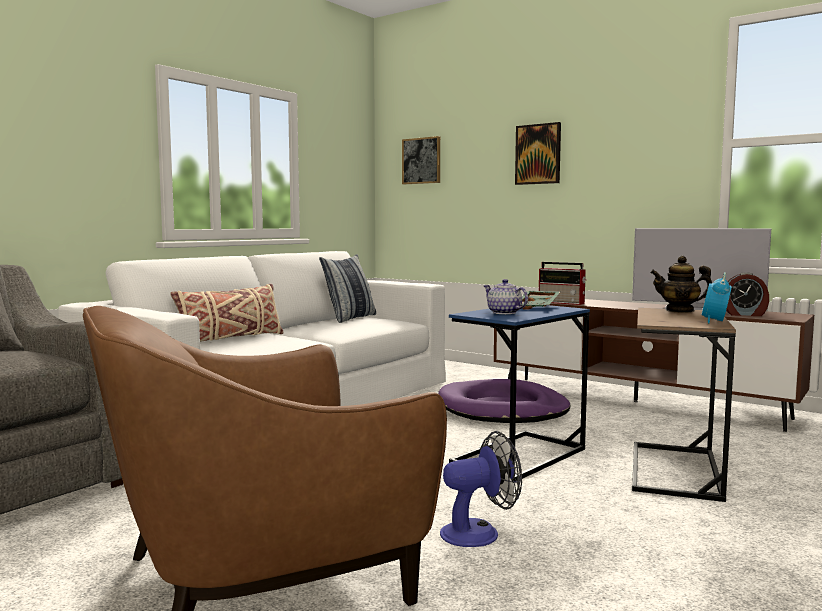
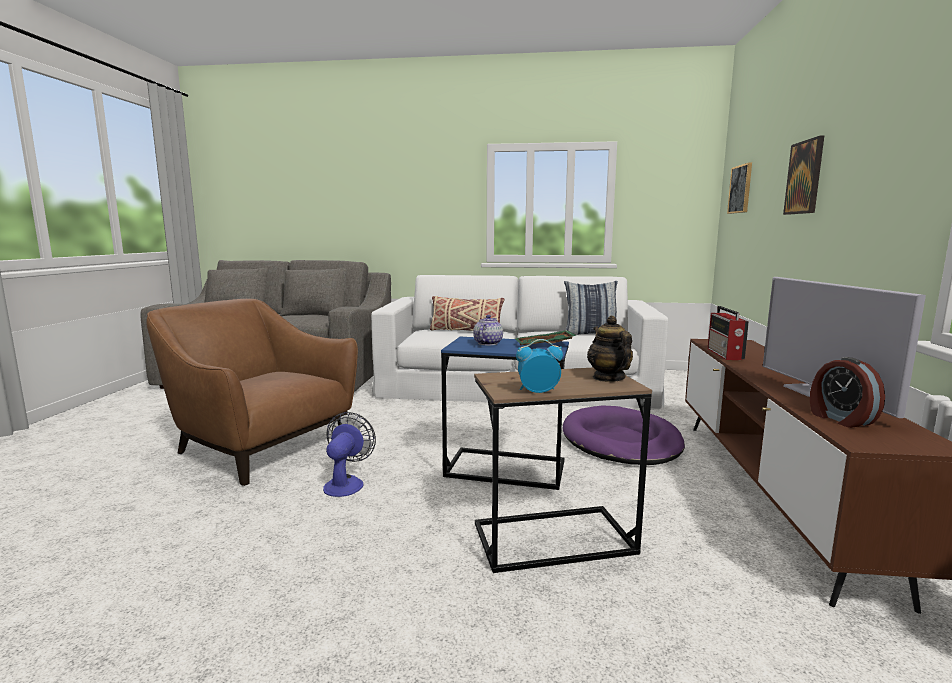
camera: 60 degrees right, 5 degrees up
(479, 532) = (346, 483): fan -> fan turned 120 degrees counterclockwise

